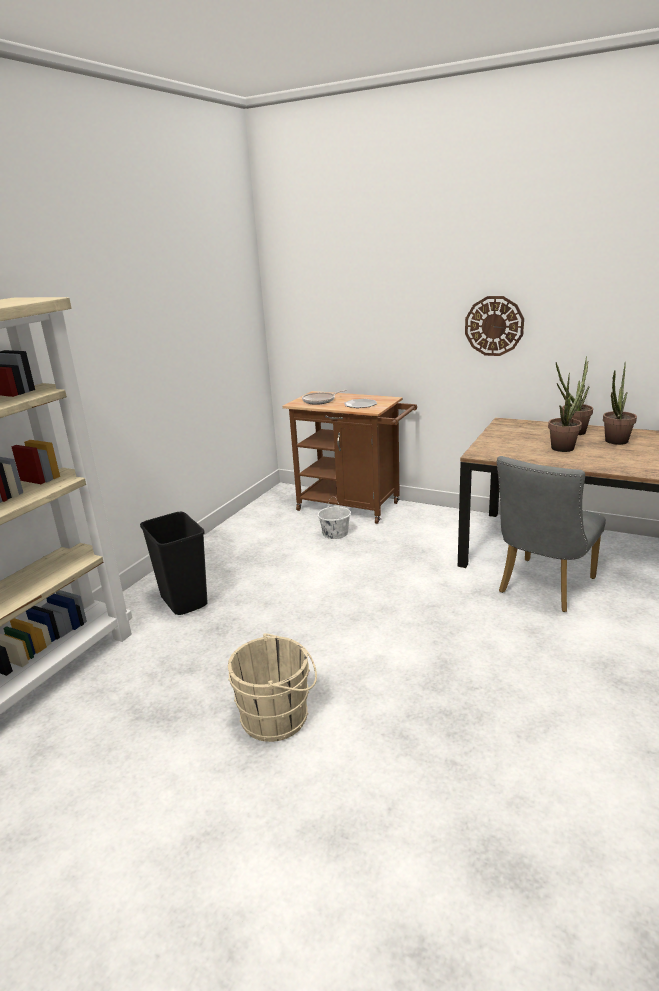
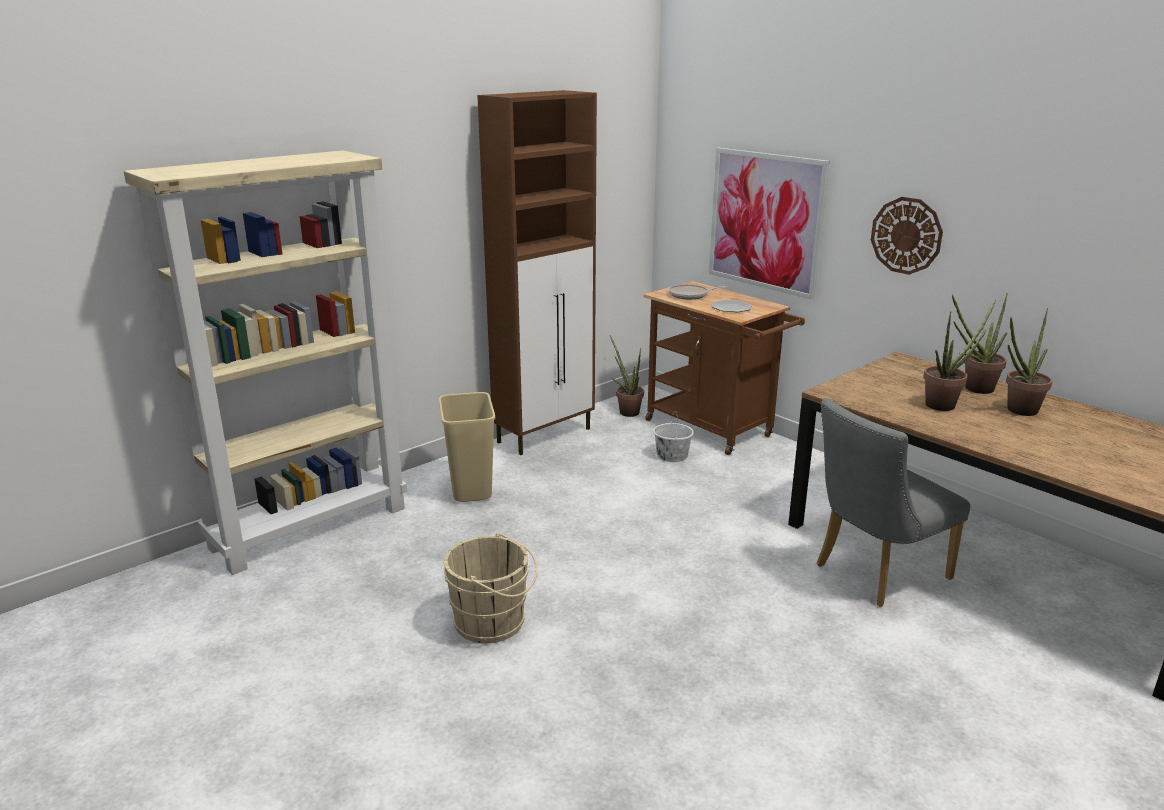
camera: 20 degrees right, 0 degrees up
(185, 601) = (472, 489): black trash can -> beige trash can
(221, 540) = (545, 435): none -> brown cabinet
(276, 506) = (626, 411): none -> potted plant
(370, 332) = (765, 221): none -> picture

